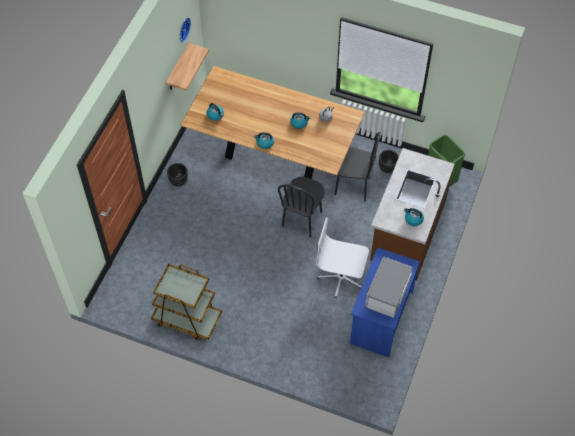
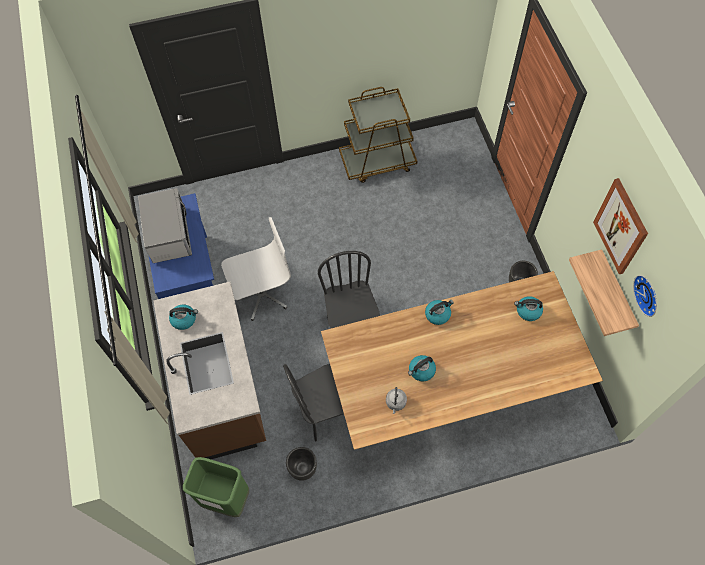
camera: 145 degrees right, 5 degrees up
(163, 55) = (621, 227): none -> picture

